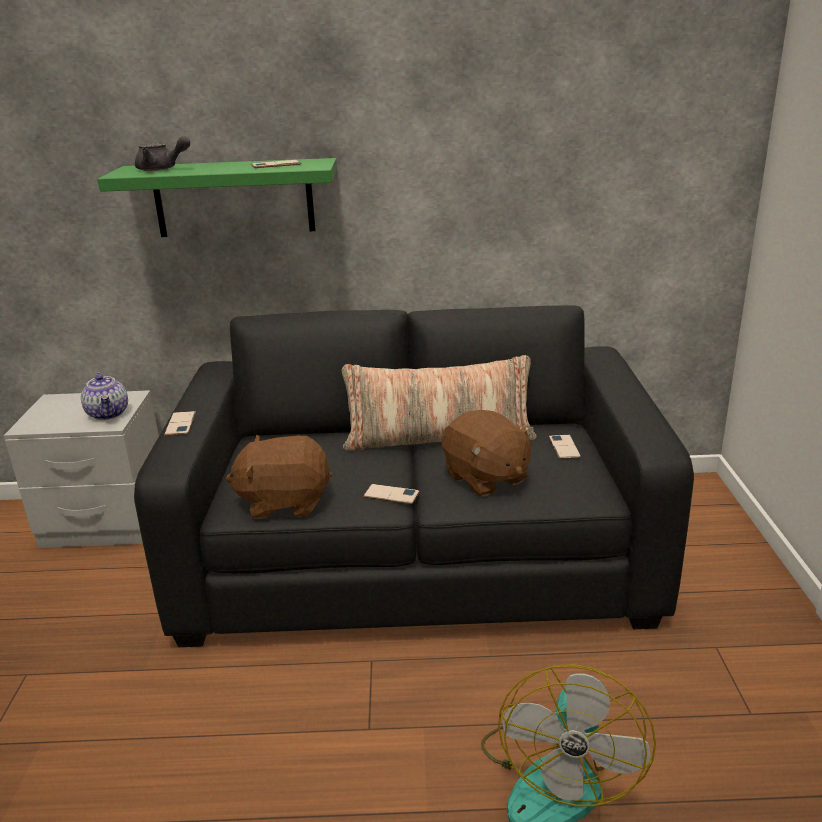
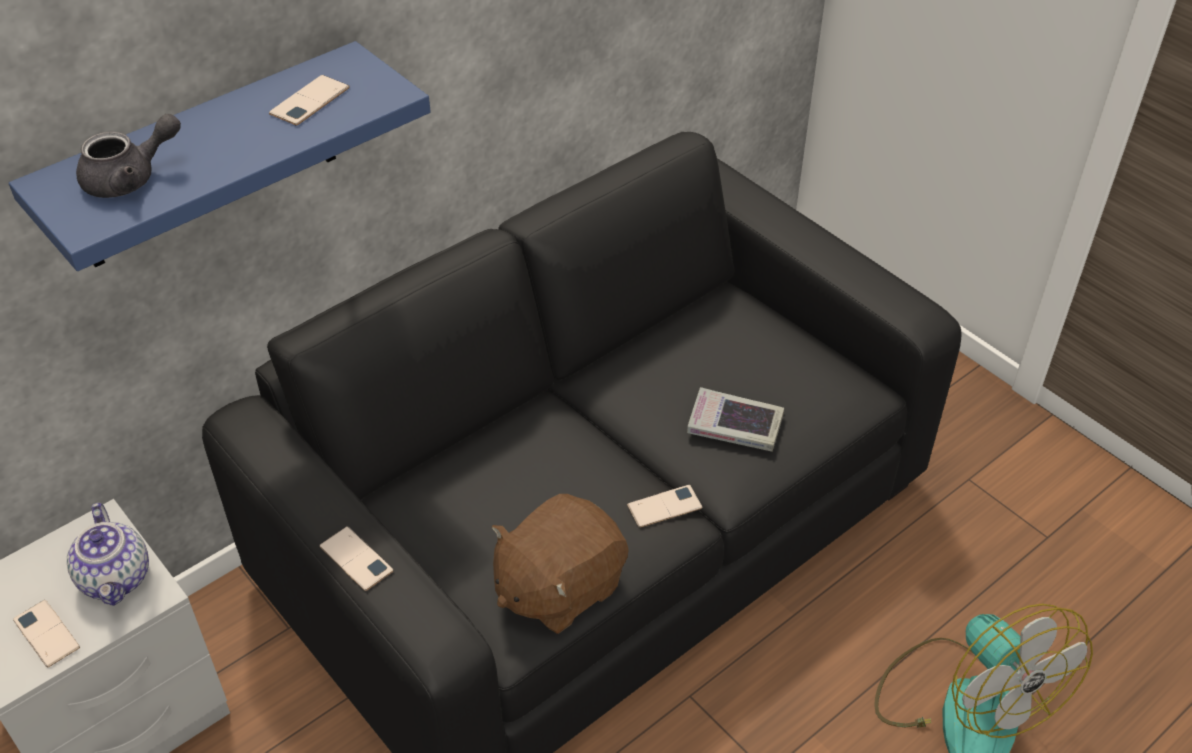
camera: 40 degrees left, 20 degrees up
(108, 414) = (117, 578): teapot -> teapot turned 45 degrees clockwise
(234, 198) = (206, 159): green shelf -> blue shelf
(439, 438) = (608, 385): pillow -> none
(485, 478) = (734, 426): brown plush toy -> book
(564, 447) = (760, 332): phone -> phone (46, 634)

